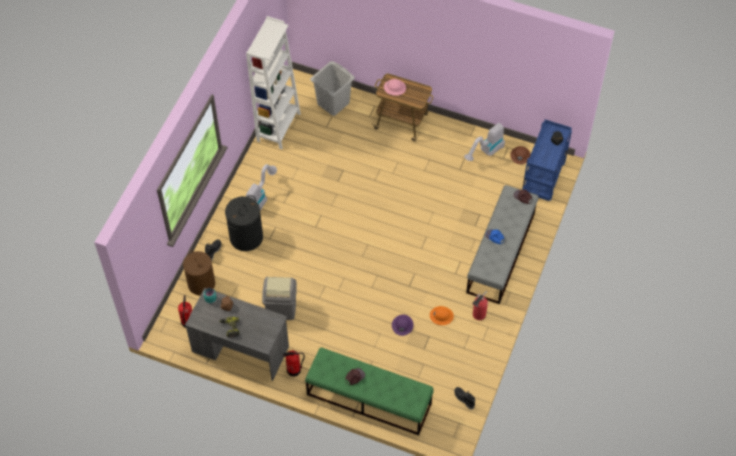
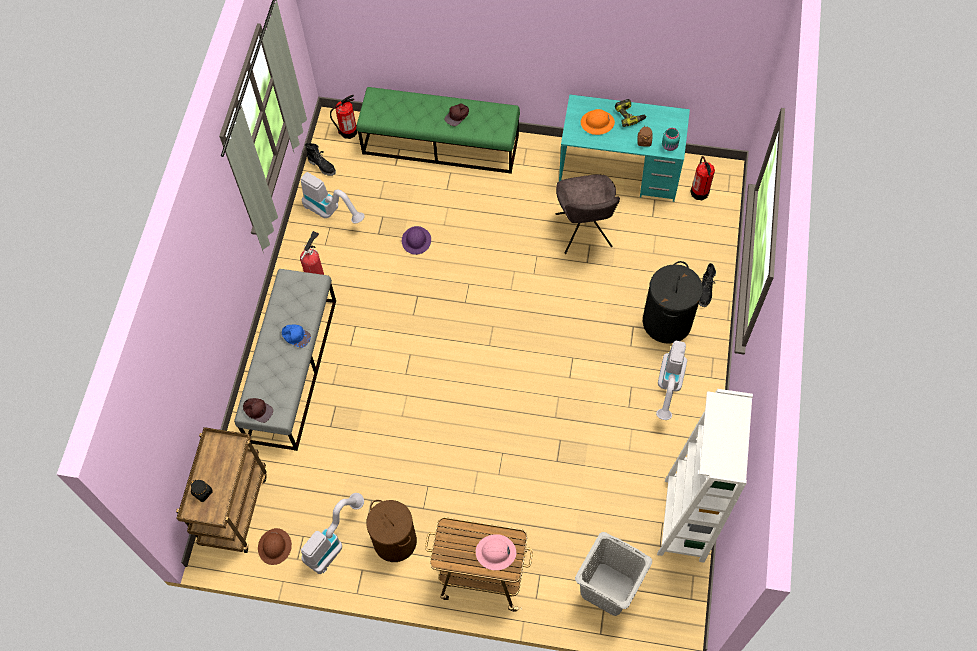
camera: 170 degrees right, 5 degrees up
(201, 283) = (703, 244): brown laundry basket -> brown laundry basket (395, 541)
(240, 349) = (619, 172): grey desk -> turquoise desk
(281, 308) = (584, 232): grey trash can -> grey chair
(294, 370) = (543, 160): fire extinguisher -> fire extinguisher (348, 131)
(441, 316) = (366, 263): orange hard hat -> orange hard hat (597, 123)
(461, 360) = (331, 212): none -> vacuum cleaner
(543, 180) = (234, 507): blue cart -> brown cart

